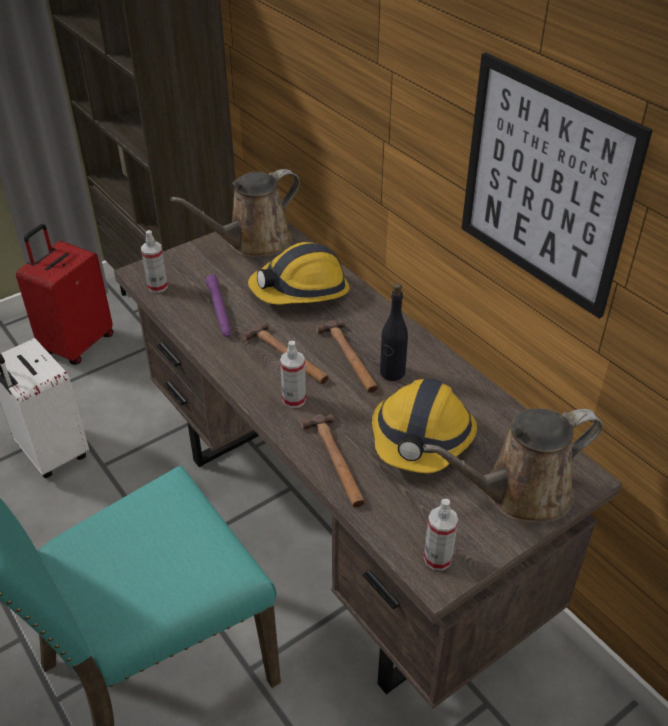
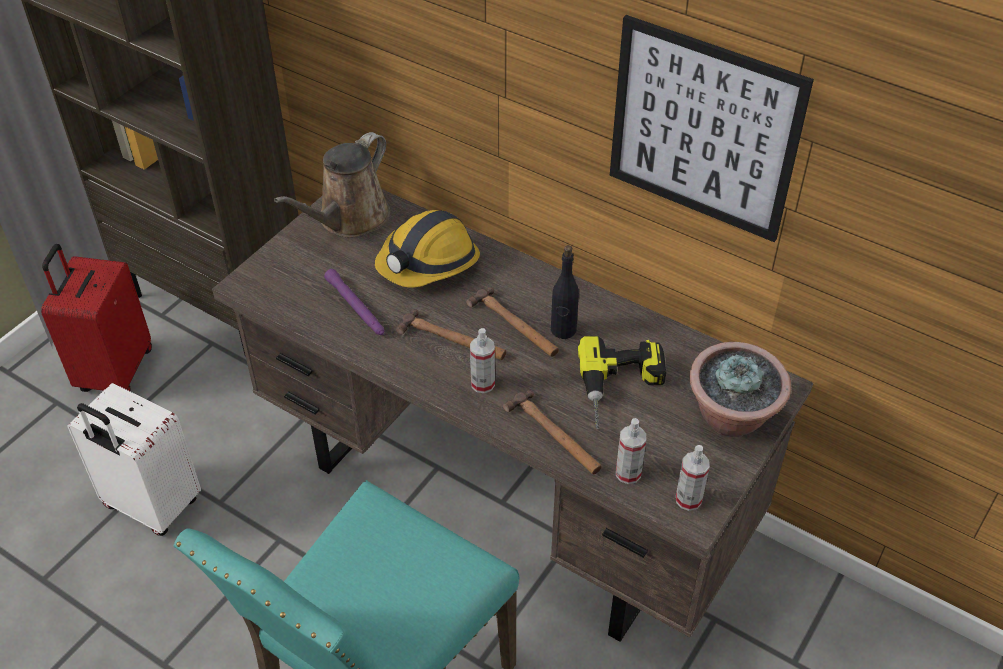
camera: 20 degrees left, 5 degrees up
(157, 286) = (273, 296): spray bottle -> spray bottle (628, 473)
(422, 438) = (622, 389): hard hat -> power drill
(519, 493) = (732, 418): brown watering can -> potted plant

